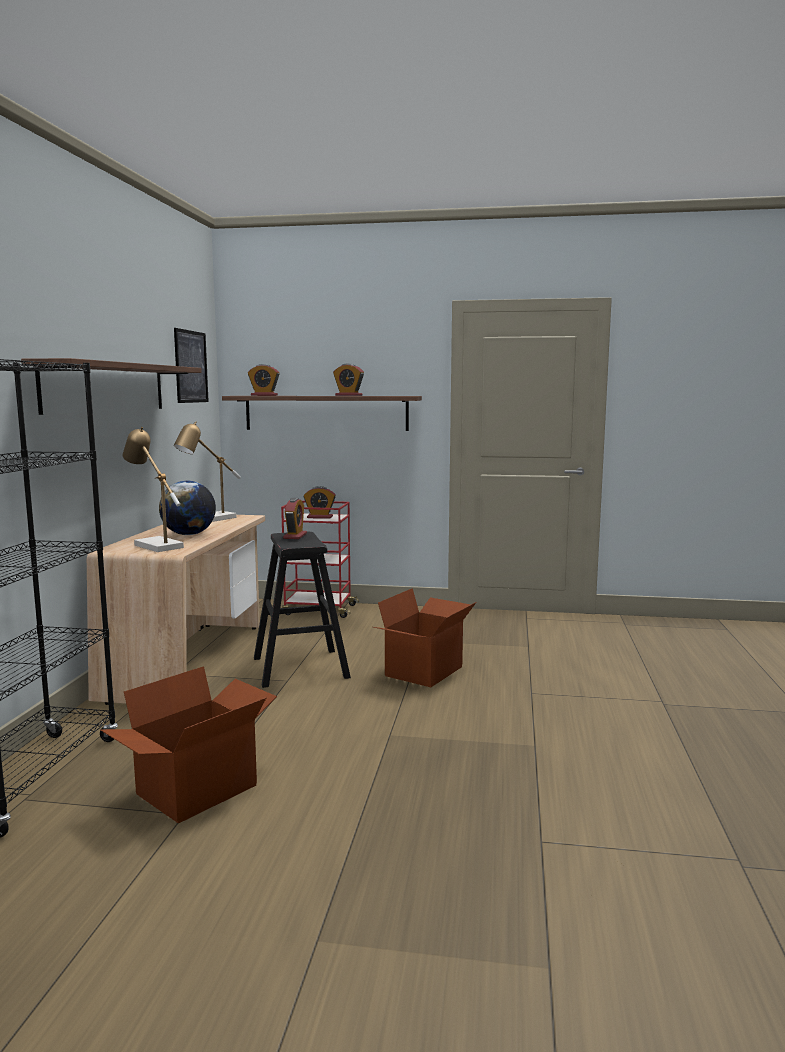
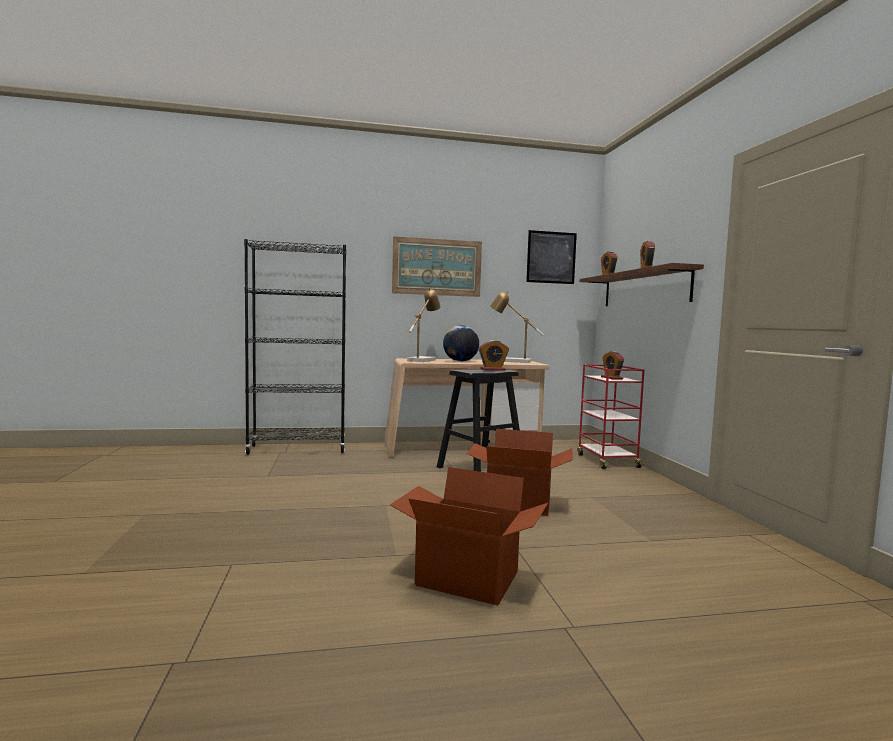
camera: 70 degrees right, 5 degrees down
(107, 387) = (437, 267): shelf -> picture
(198, 791) = (293, 474): cardboard box -> cardboard box (466, 579)

